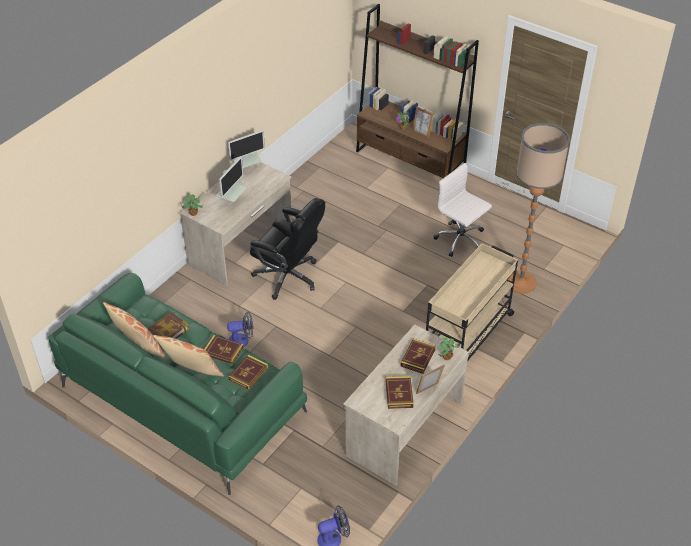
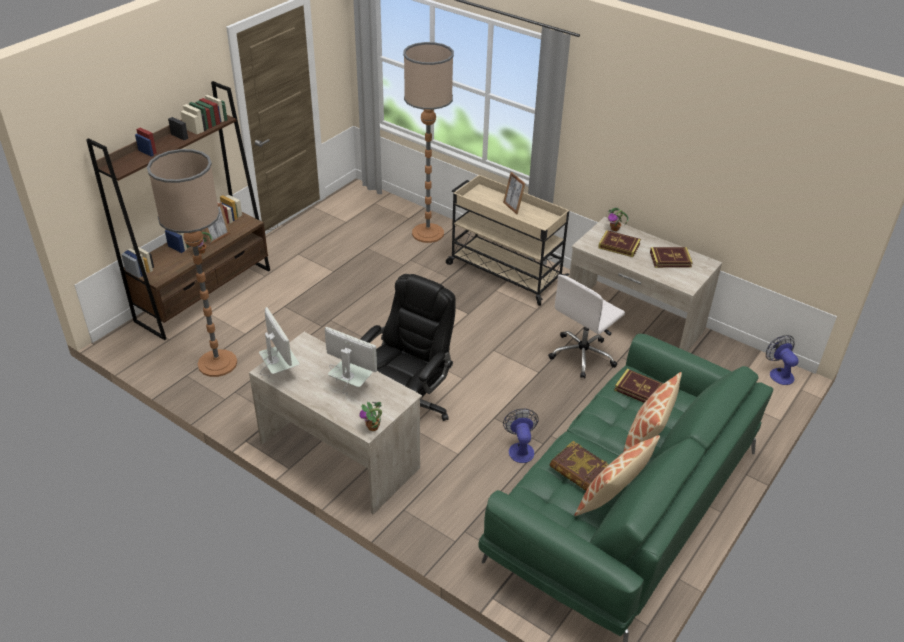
camera: 90 degrees left, 5 degrees down
(223, 351) = (606, 413): book -> none
(332, 179) = (217, 363): none -> floor lamp
(429, 390) = (661, 242): picture frame -> picture frame (513, 207)
(461, 240) = (358, 266): white office chair -> white office chair (583, 355)

